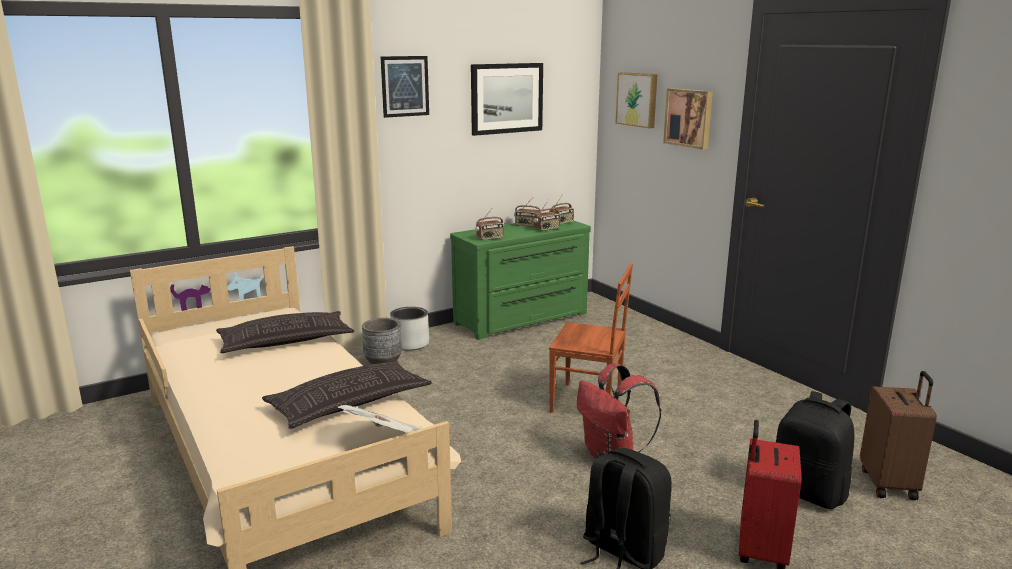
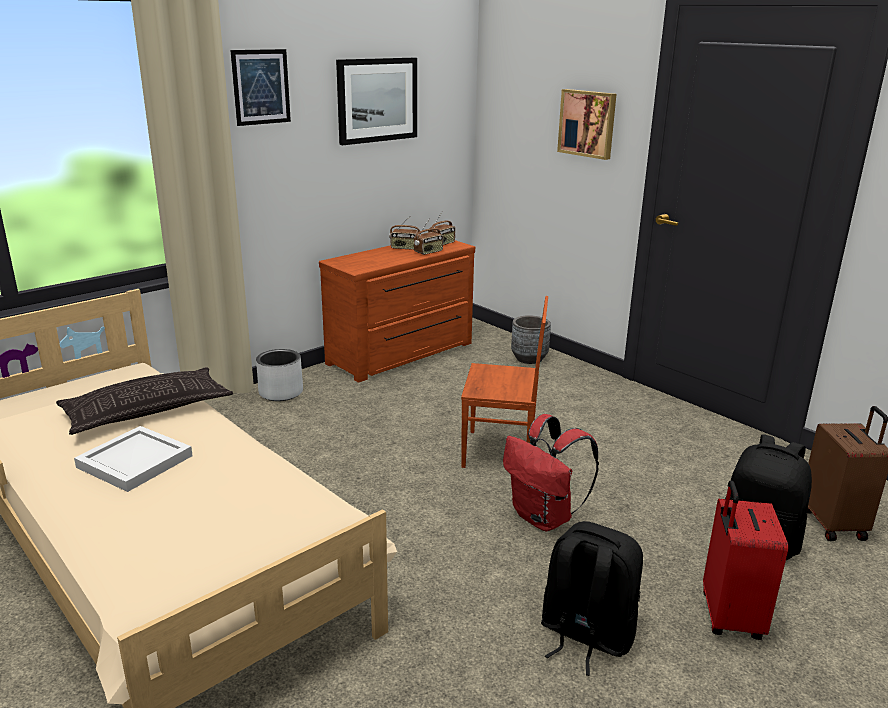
camera: 10 degrees left, 5 degrees up
(267, 376) = (137, 461): none -> white tray
(349, 402) = (250, 490): pillow -> none
(383, 361) = (254, 417): grey planter -> grey planter (529, 358)
(383, 438) = (307, 537): newspaper -> none
(490, 238) = (368, 266): radio -> none
(523, 319) = (403, 354): green dresser -> brown dresser
(638, 99) = (525, 101): picture -> none

